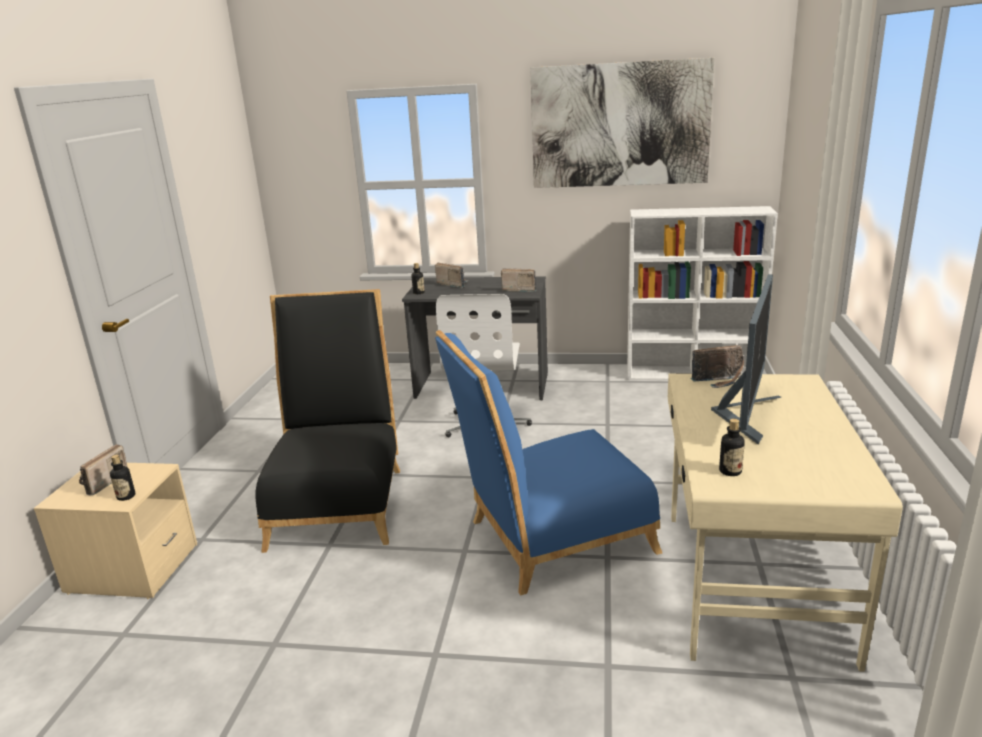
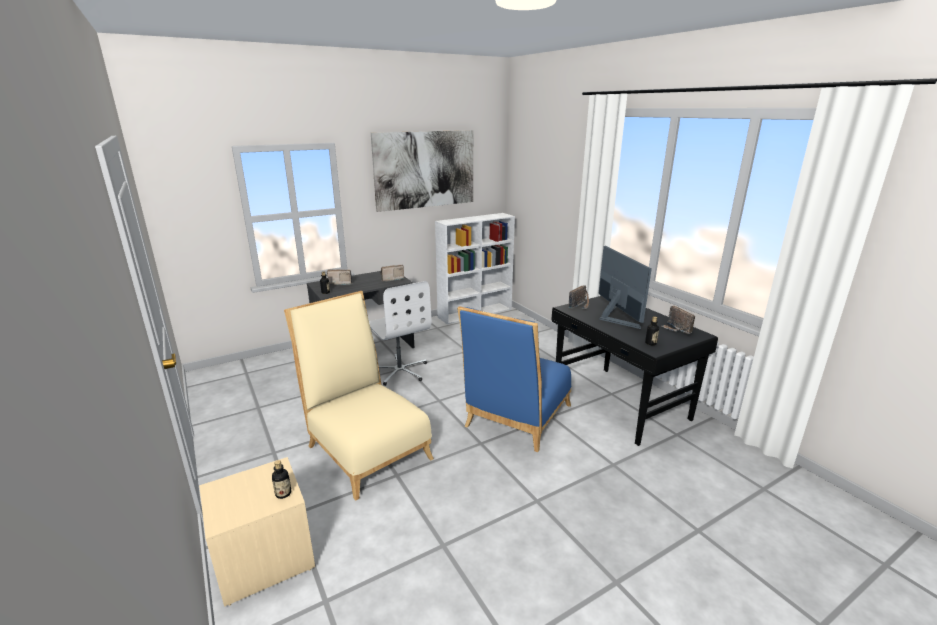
camera: 40 degrees left, 0 degrees up
(101, 483) = (241, 495): radio -> radio (676, 329)
(339, 501) = (365, 448): black chair -> beige chair
(751, 584) = (619, 403): beige desk -> black desk

